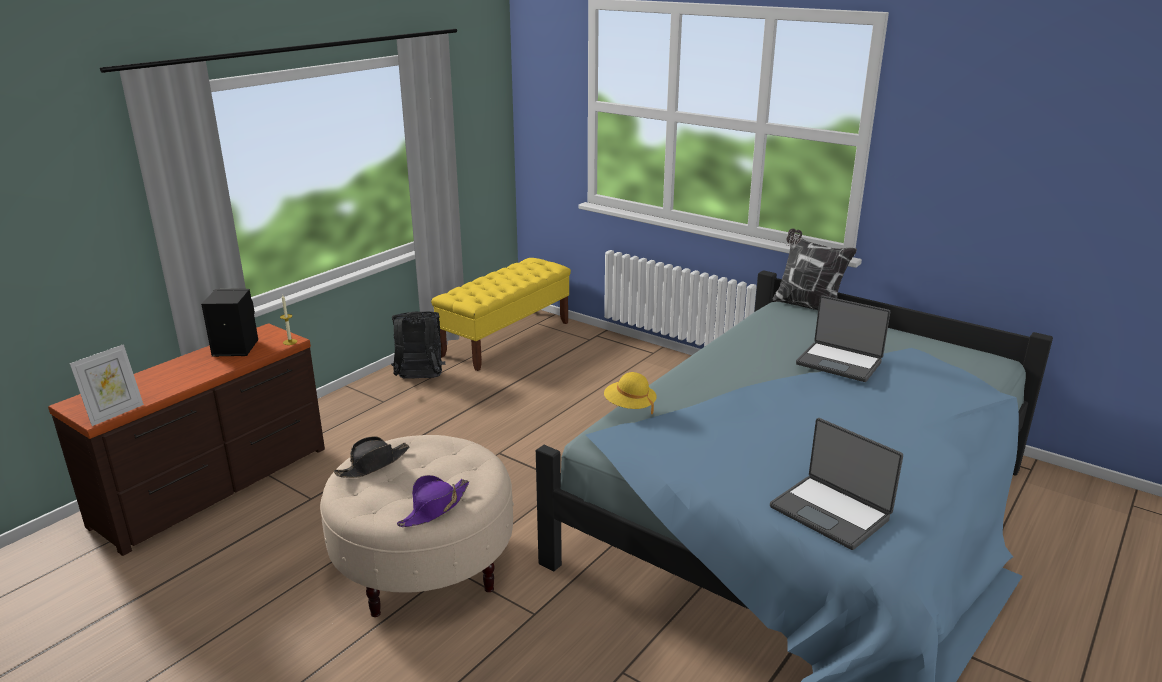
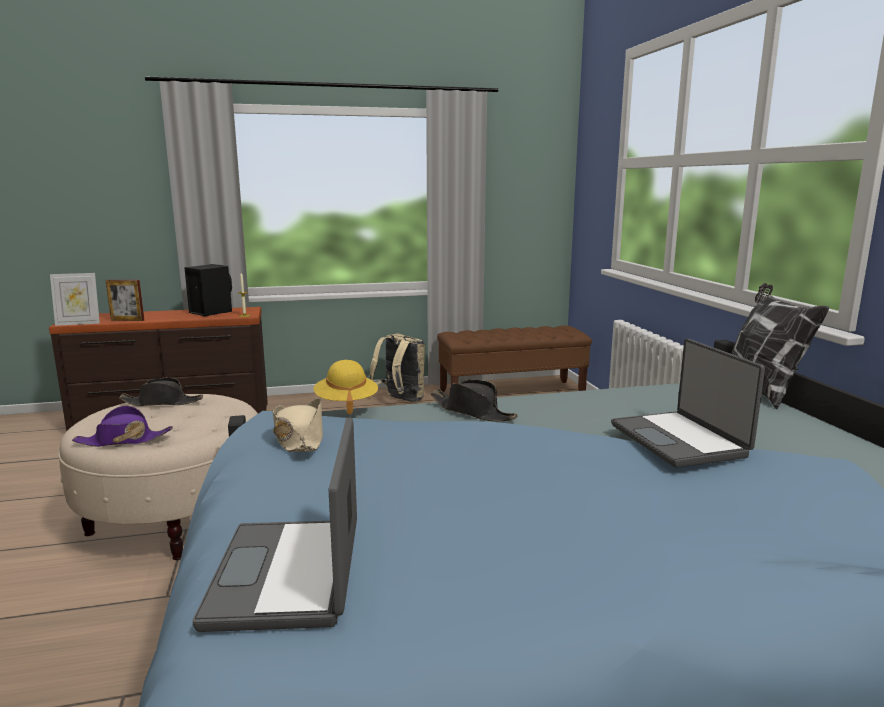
camera: 40 degrees right, 10 degrees down
(165, 389) = (127, 320): none -> picture frame
(419, 379) = (400, 400): black backpack -> beige backpack
(506, 339) = (512, 393): yellow bench -> brown bench
(664, 444) = (299, 438): none -> beige hat
(701, 382) = (472, 411): none -> black hat

